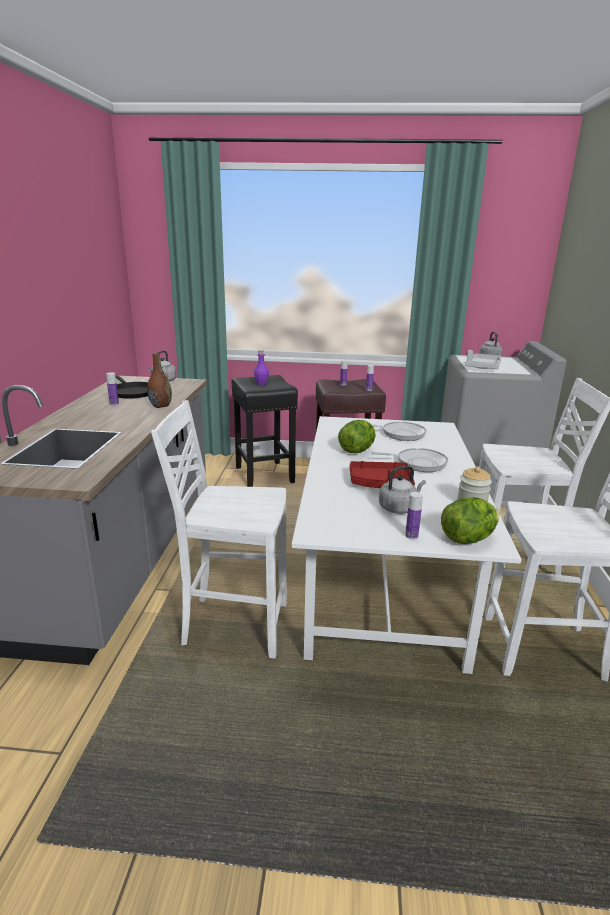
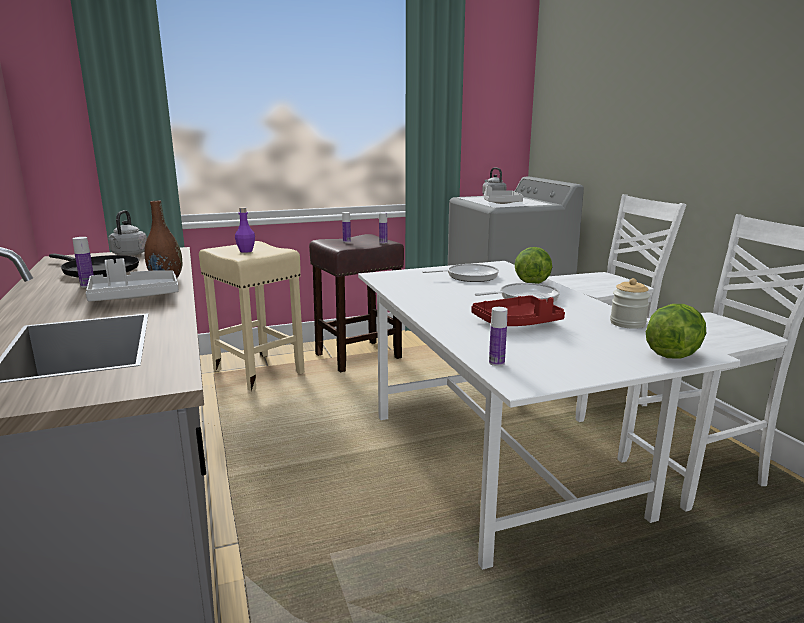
camera: 25 degrees left, 5 degrees down
(128, 417) = (134, 296): none -> grey tray
(233, 624) = (361, 558): white chair -> none
(263, 474) = (257, 371): black stool -> beige stool
(357, 450) = (447, 297): lettuce -> lettuce (531, 282)
(399, 508) = (569, 340): grey kettle -> none
(411, 536) = (620, 363): bottle -> bottle (496, 363)

